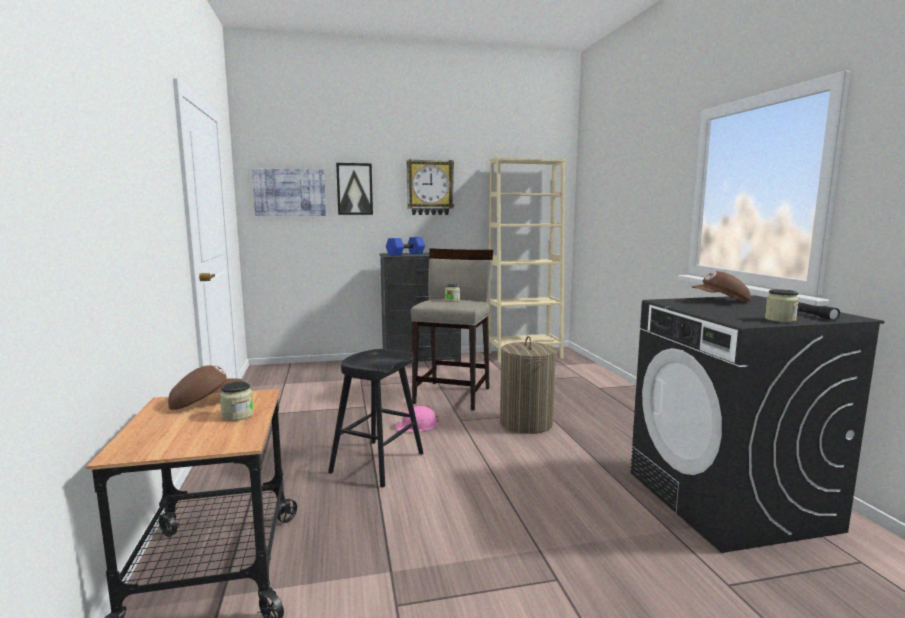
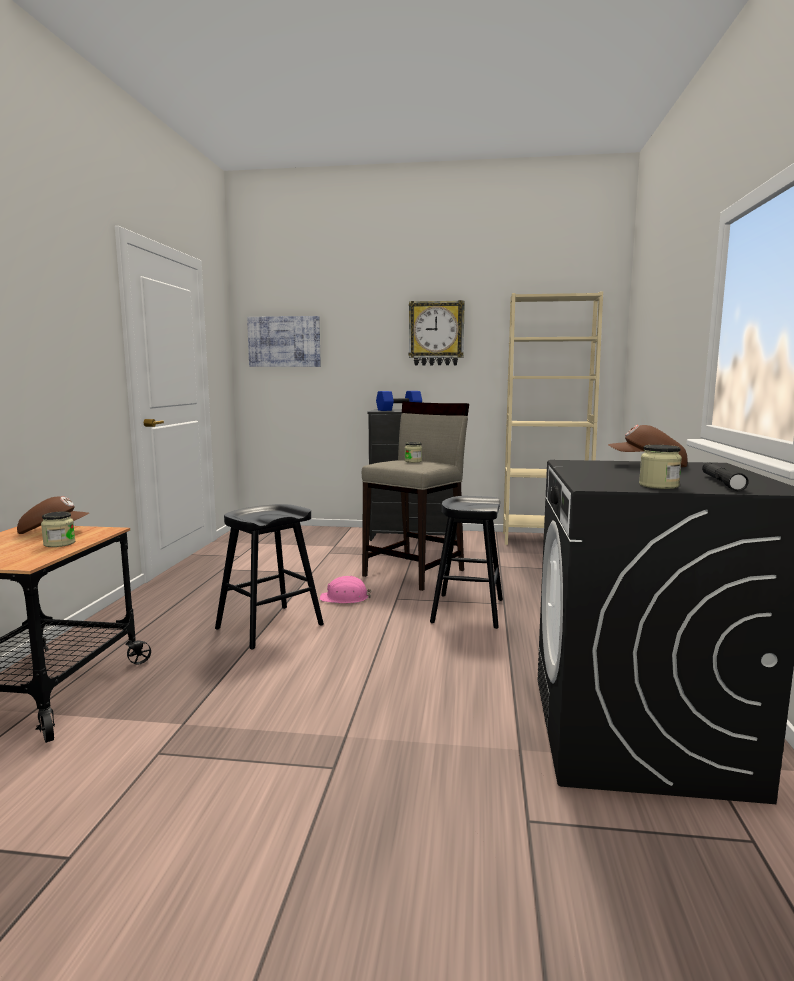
camera: 20 degrees right, 0 degrees up
(354, 189) = (351, 336): picture -> none
(526, 423) = (467, 611): laundry basket -> black stool

